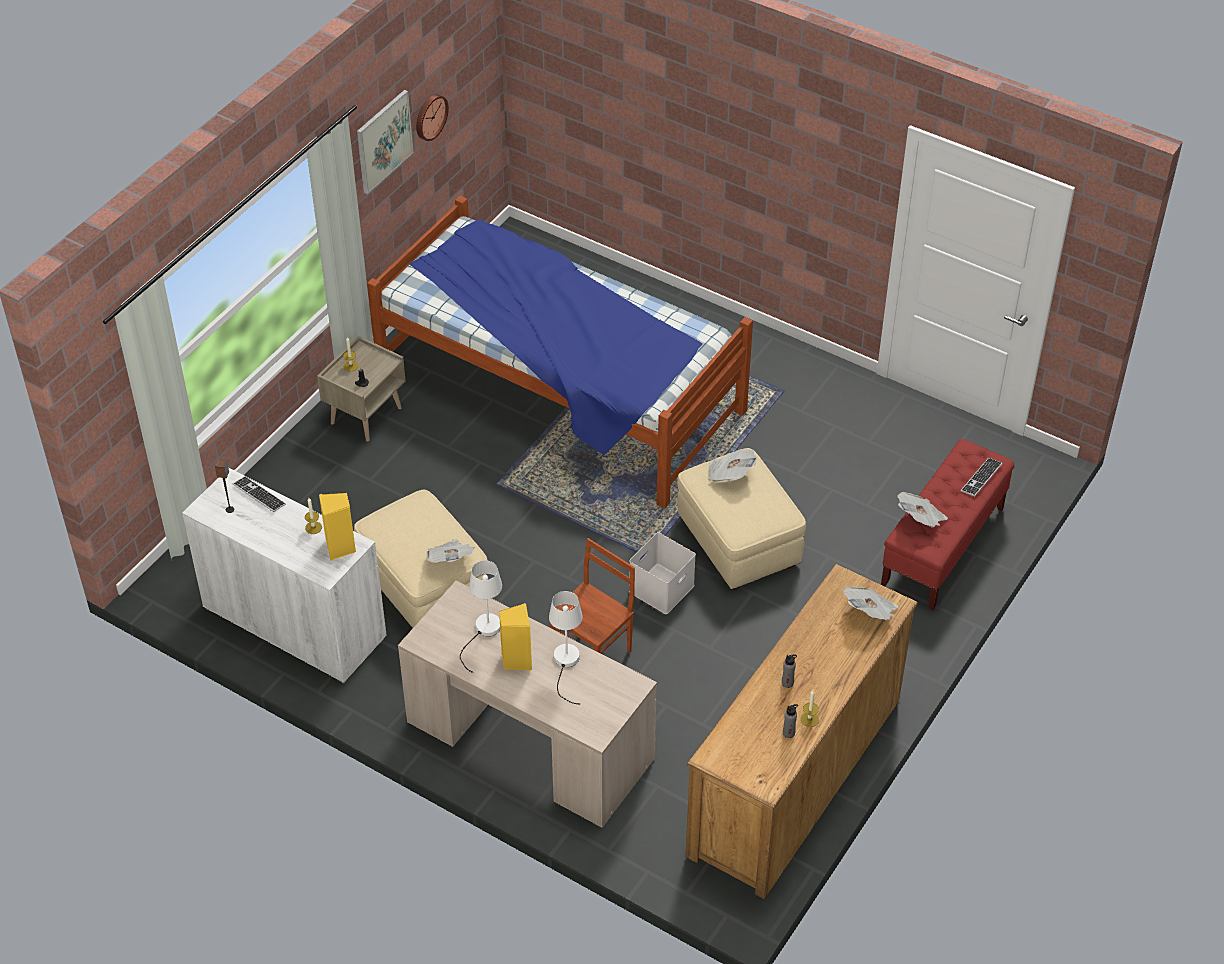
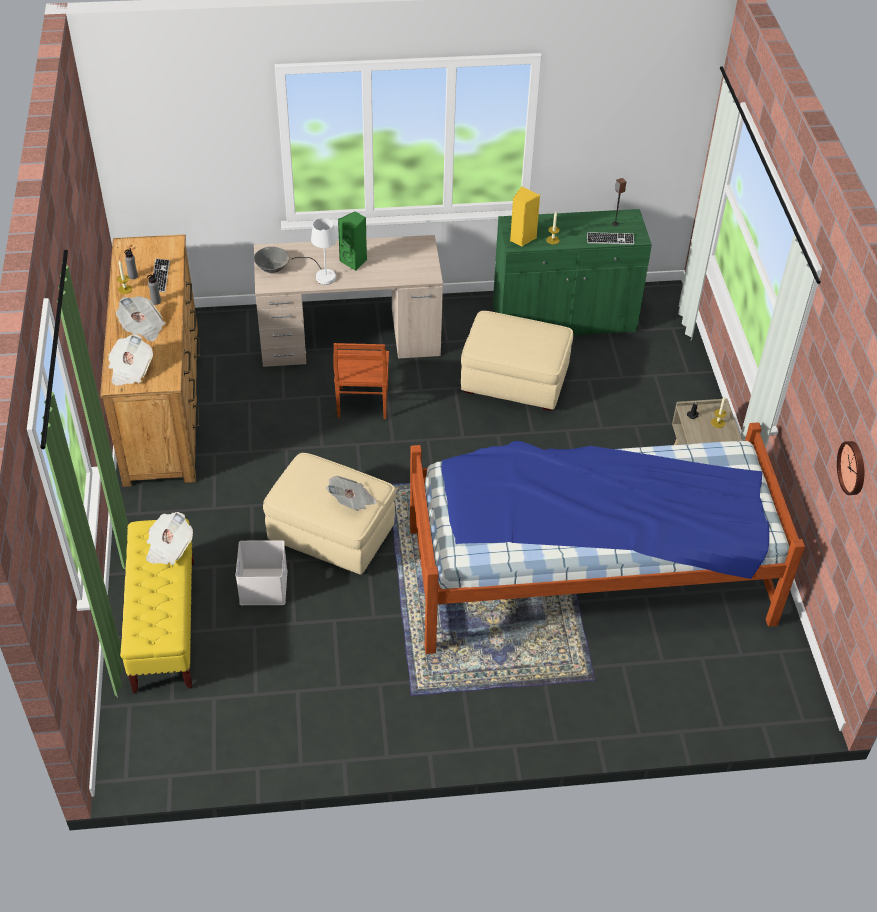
camera: 140 degrees right, 0 degrees up
(294, 622) = (564, 319): white cabinet -> green cabinet
(384, 141) = (832, 392): picture -> none
(450, 560) = (482, 336): newspaper -> newspaper (142, 328)
(484, 632) = (391, 265): white table lamp -> none
(516, 660) = (354, 261): yellow speaker -> green speaker
(610, 705) = (271, 267): none -> grey bowl
(661, 587) = (357, 469): white storage box -> white storage box (264, 587)
(942, 548) = (164, 625): red bench -> yellow bench
(981, 478) = (140, 615): keyboard -> keyboard (160, 276)

